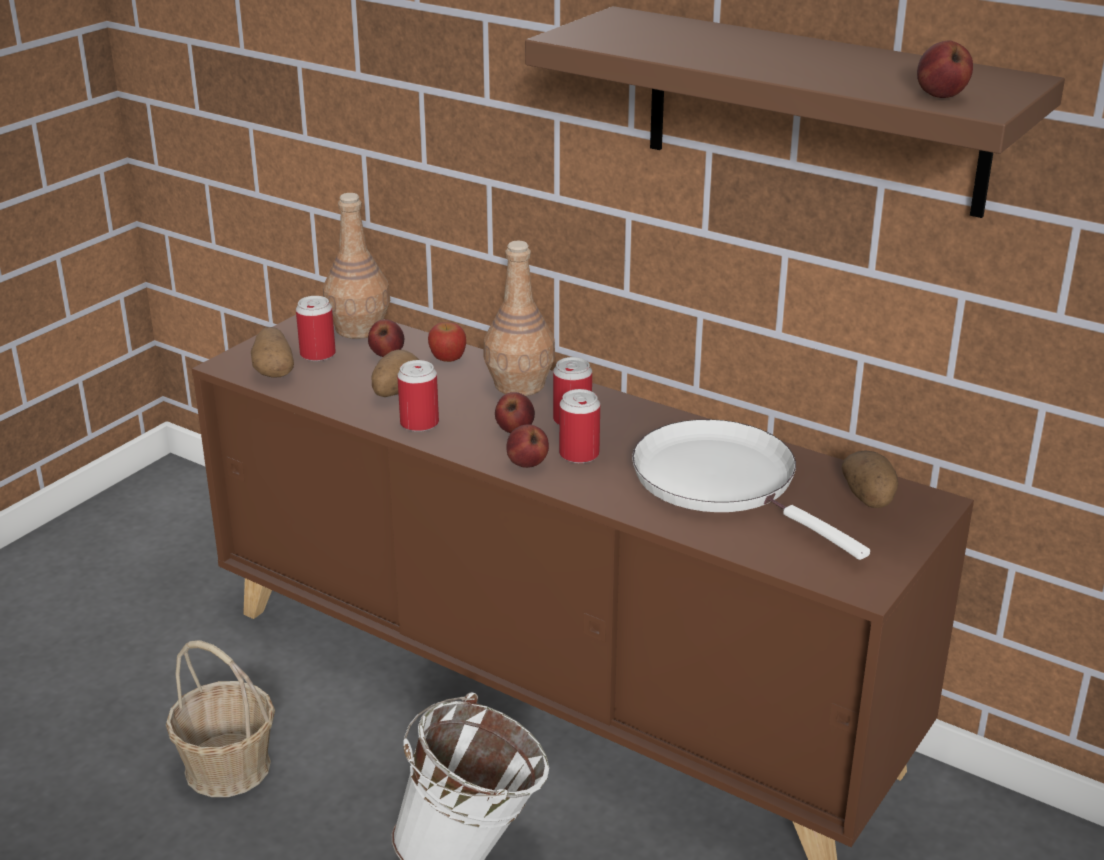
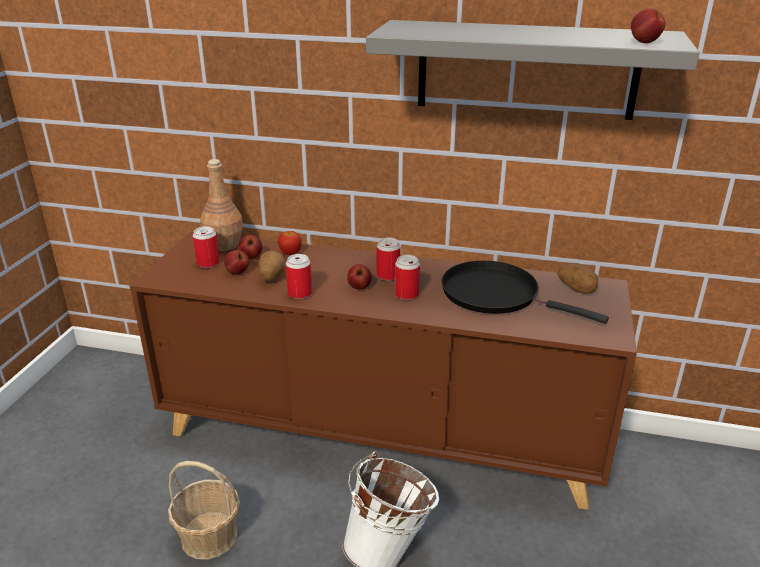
camera: 20 degrees left, 0 degrees up
(274, 370) = (186, 277): potato -> none
(520, 385) = (344, 261): brown bottle -> none
(527, 464) = (381, 305): apple -> apple (237, 272)
(723, 481) = (496, 295): white frying pan -> black frying pan
(814, 110) = (526, 69): brown shelf -> grey shelf

